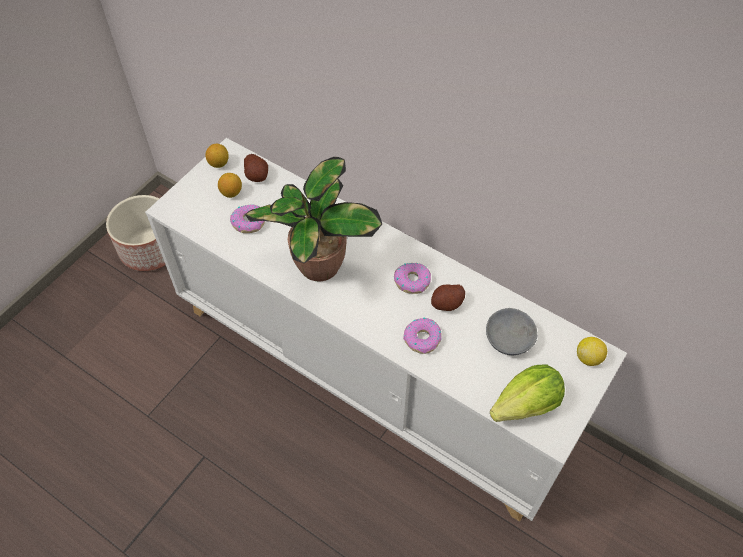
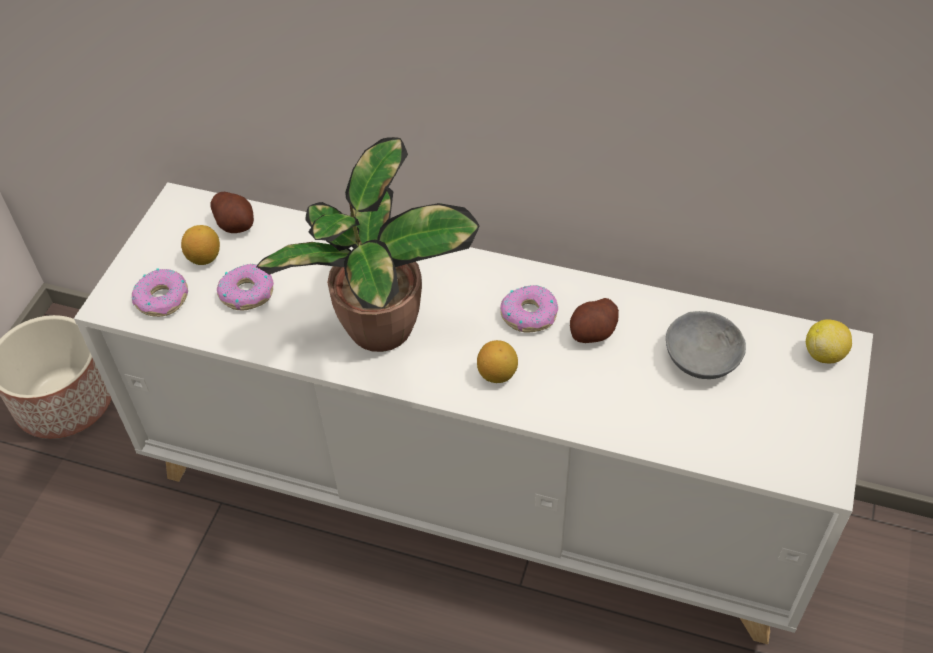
camera: 15 degrees left, 5 degrees down
(219, 163) = (169, 221): lemon -> lemon (497, 374)
(422, 338) = (577, 391): donut -> donut (163, 299)
(521, 407) = (760, 449): lettuce -> none

